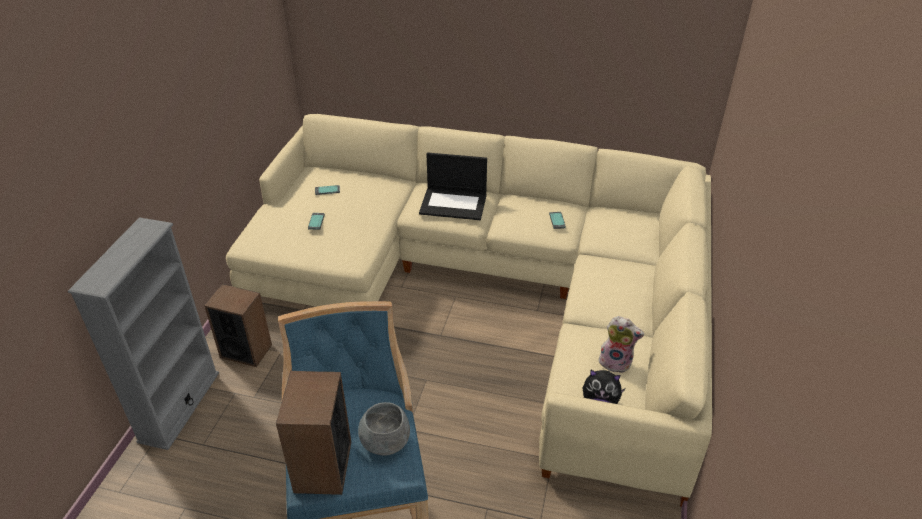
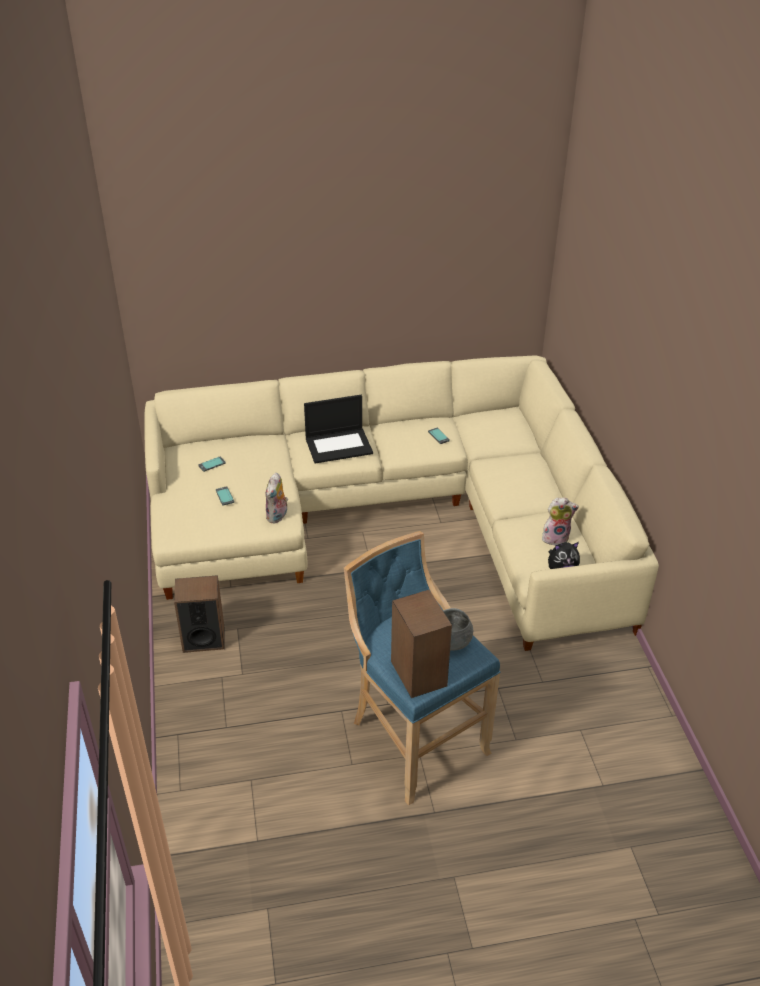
camera: 25 degrees left, 0 degrees up
(179, 406) = (178, 705): grey bookcase -> none
(351, 254) = (277, 516): none -> plush toy

